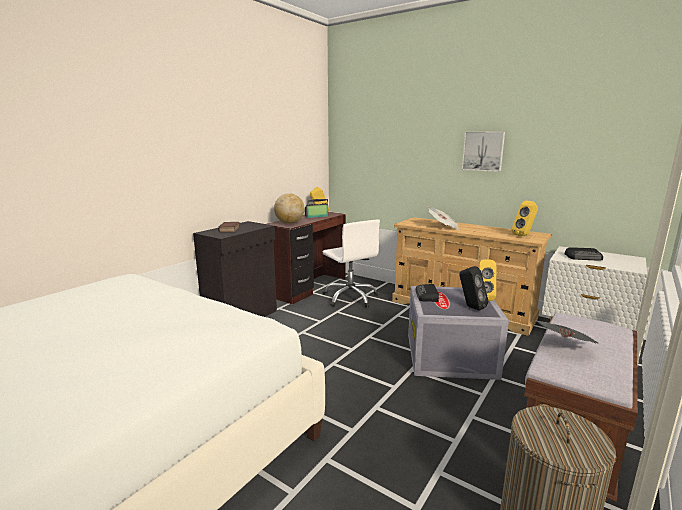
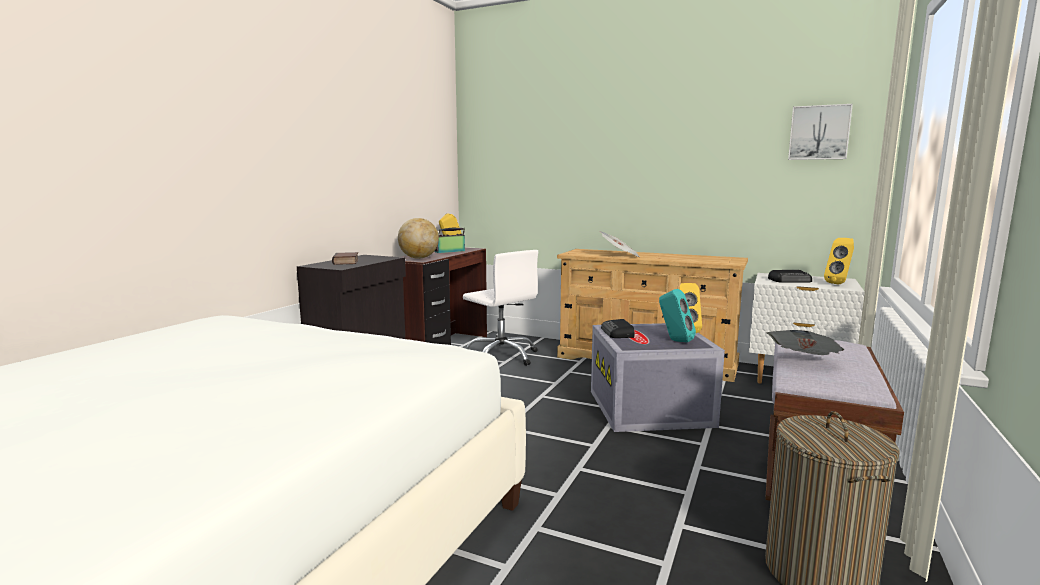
camera: 10 degrees left, 5 degrees down
(470, 307) = (675, 340): black speaker -> turquoise speaker
(483, 151) = (660, 162): picture -> picture (819, 132)
(524, 236) = (719, 260): yellow speaker -> yellow speaker (839, 284)

